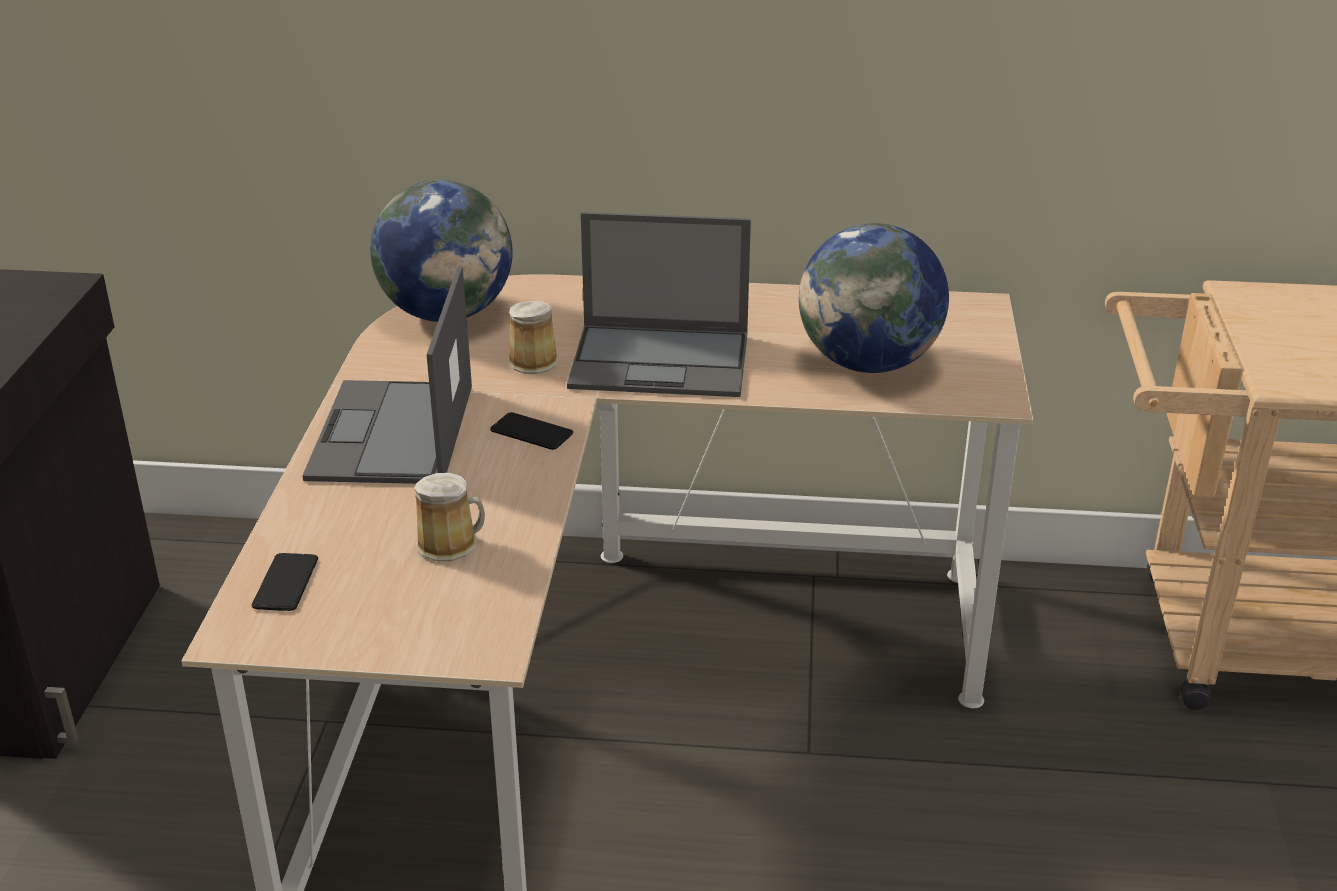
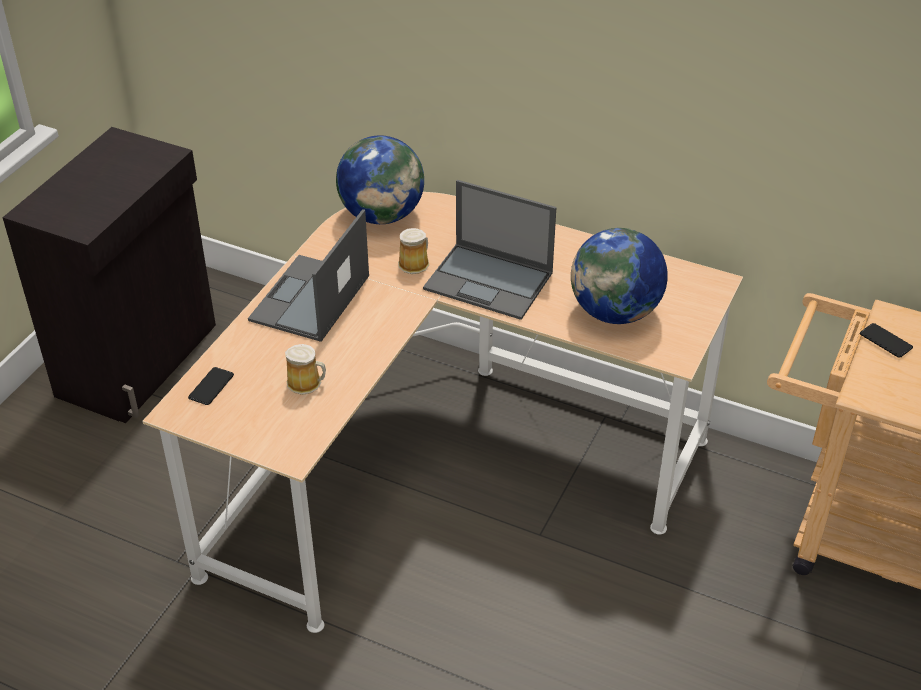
camera: 20 degrees right, 10 degrees up
(531, 432) = (387, 317): phone -> phone (885, 341)

